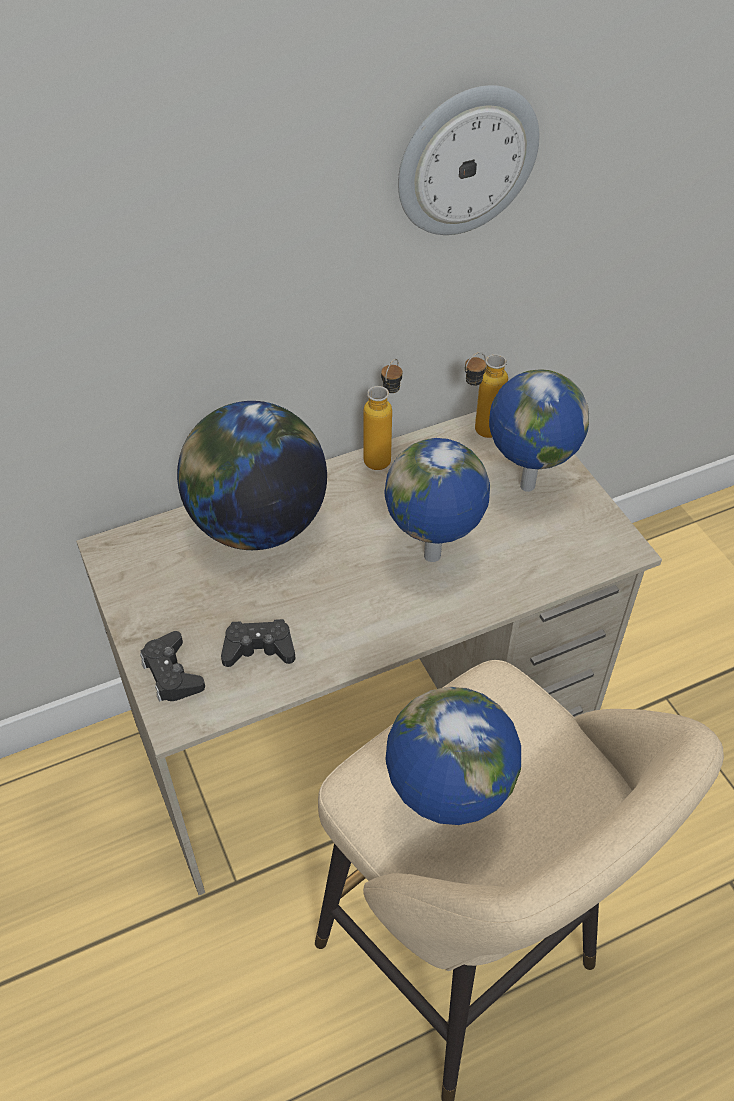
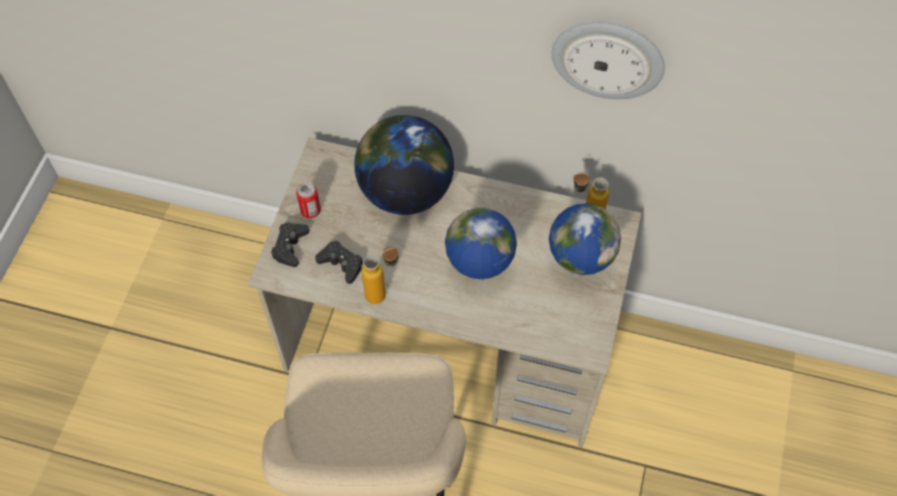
camera: 40 degrees right, 10 degrees up
(159, 616) = (310, 211): none -> can
(383, 454) = (514, 194): bottle -> bottle (383, 293)
(444, 816) = (333, 414): globe -> none

